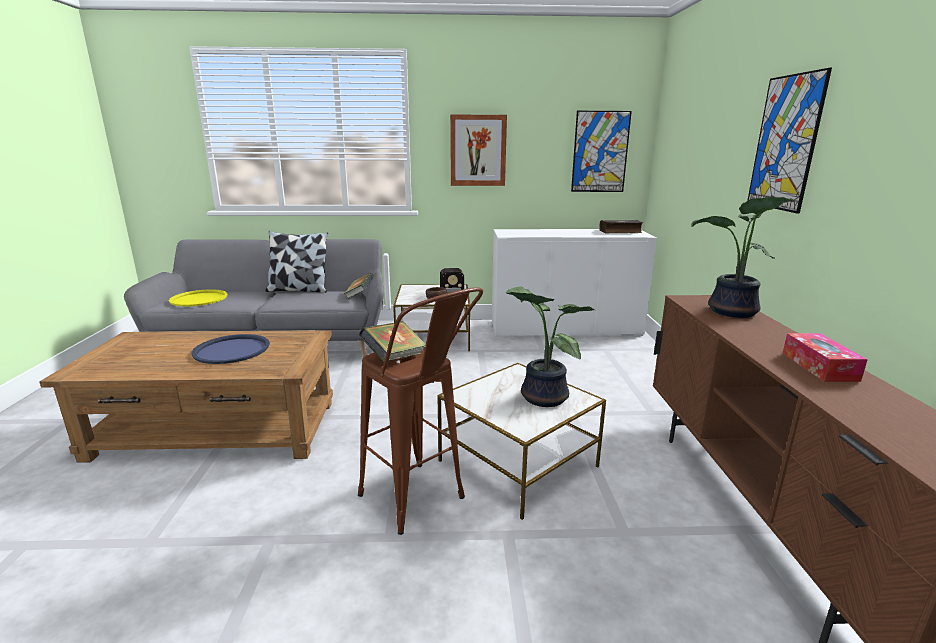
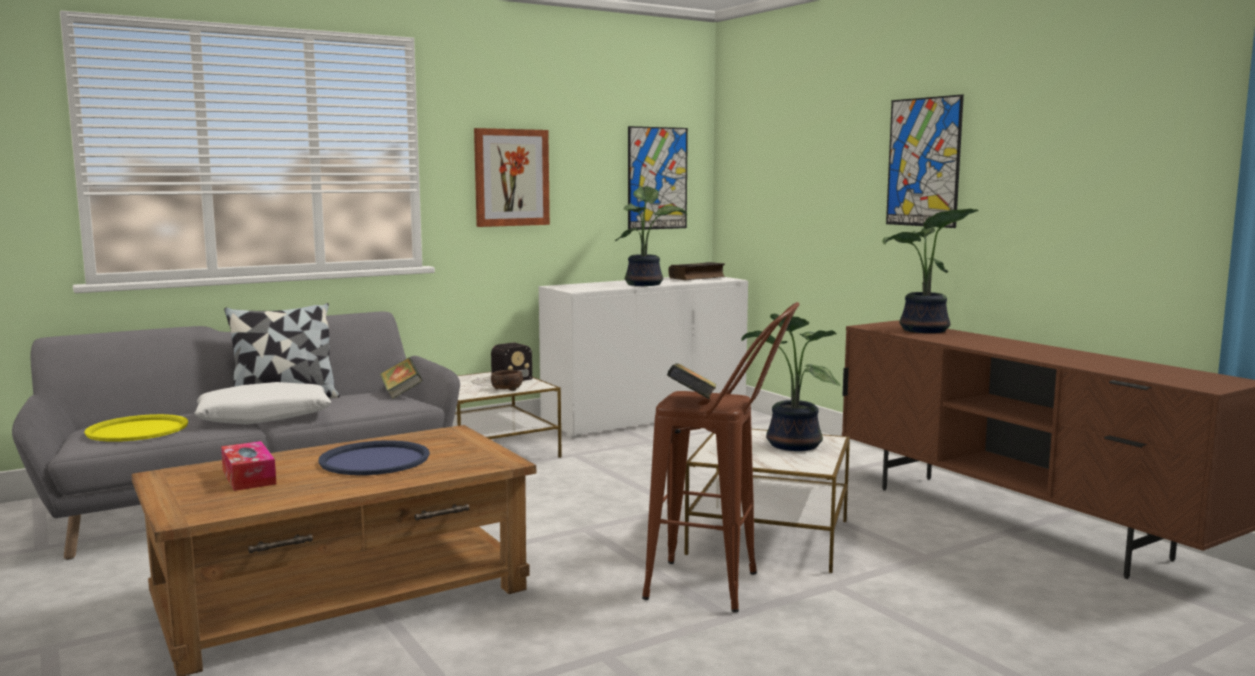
camera: 30 degrees left, 10 degrees down
(266, 300) = (264, 417): none -> white pillow
(568, 234) = (645, 284): none -> potted plant
(819, 366) = (1044, 351): tissue box -> tissue box (249, 477)

